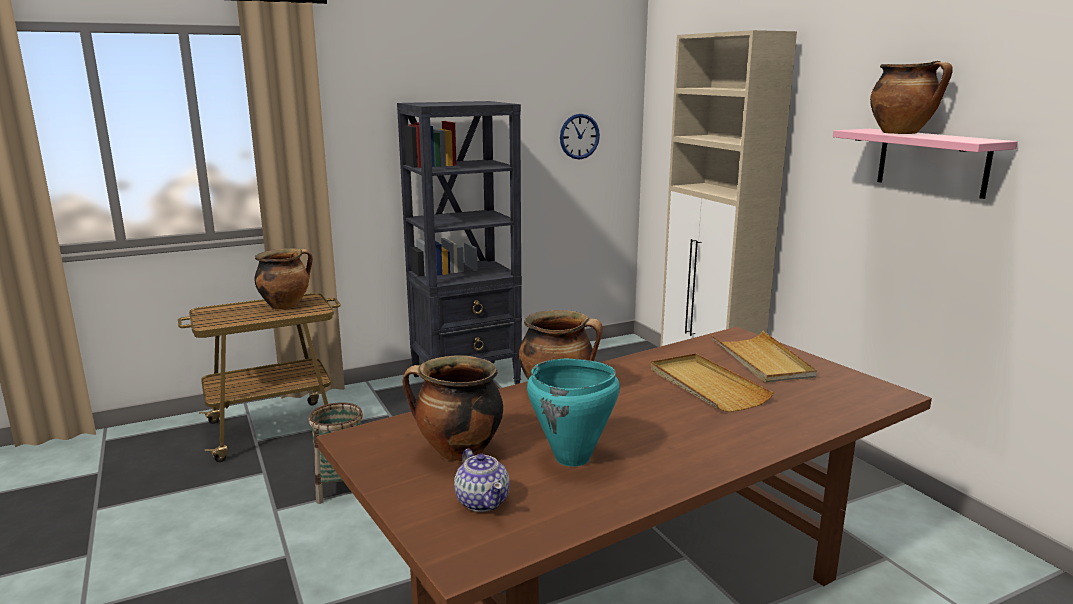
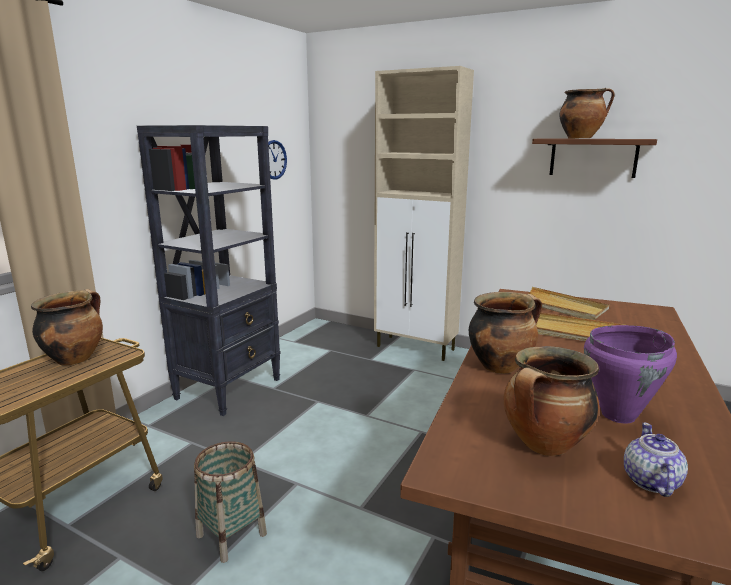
camera: 35 degrees left, 0 degrees up
(482, 501) = (650, 481): teapot -> teapot turned 105 degrees counterclockwise
(572, 458) = (619, 415): turquoise cooking pot -> purple cooking pot
(932, 162) = (593, 157): pink shelf -> brown shelf

